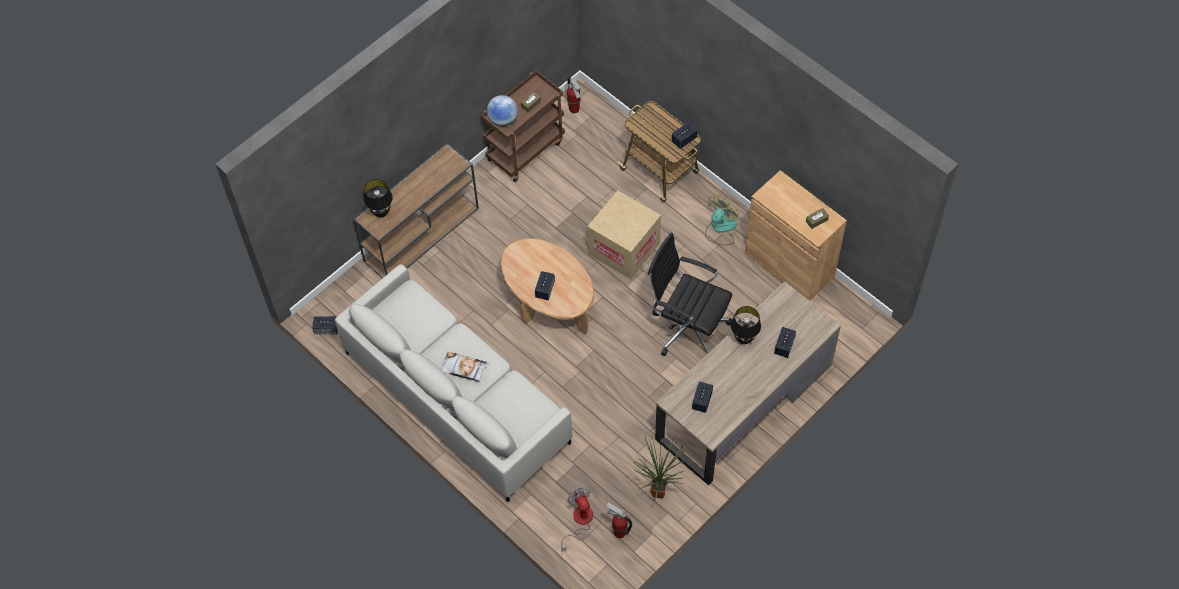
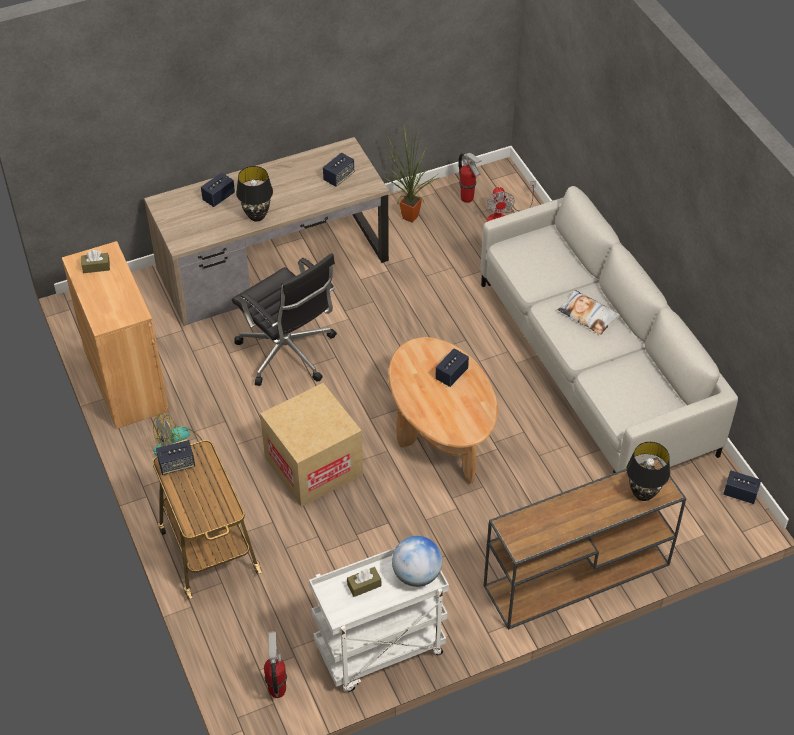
camera: 160 degrees left, 10 degrees down
(525, 150) = (379, 651): brown cart -> white cart

